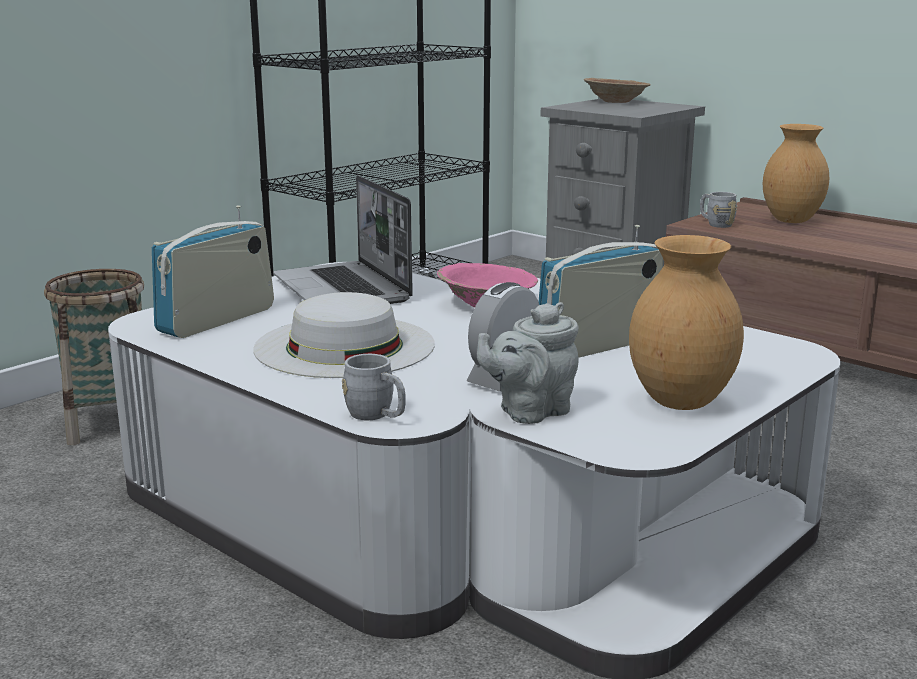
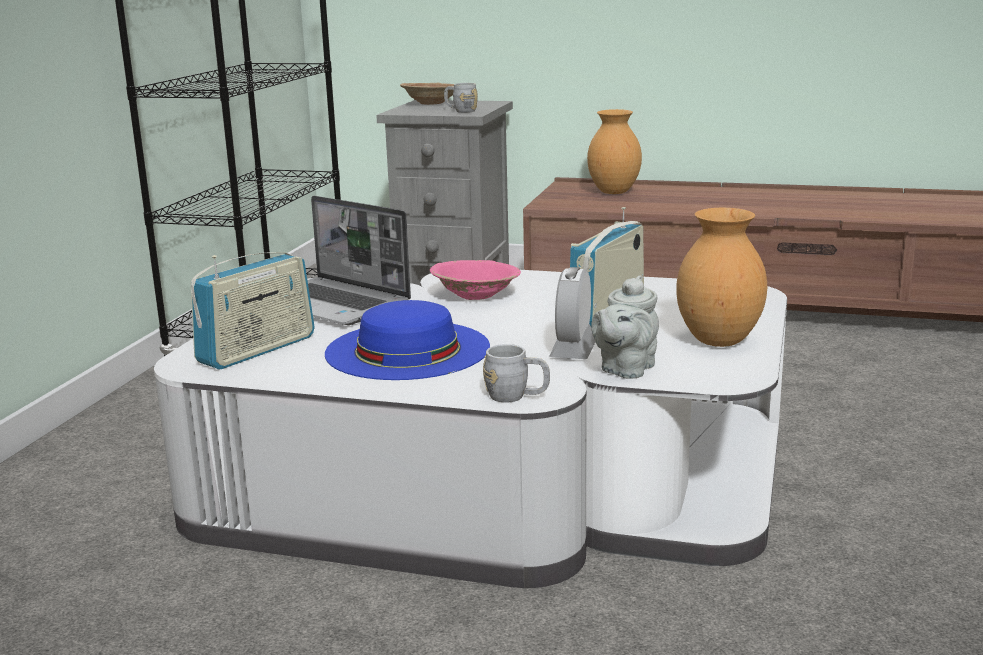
camera: 25 degrees left, 0 degrees up
(111, 423) = (92, 483): basket -> none
(217, 320) = (257, 350): radio -> radio turned 150 degrees counterclockwise
(344, 346) = (407, 350): white hat -> blue hat
(715, 223) = (560, 202): grey mug -> grey mug (460, 111)

